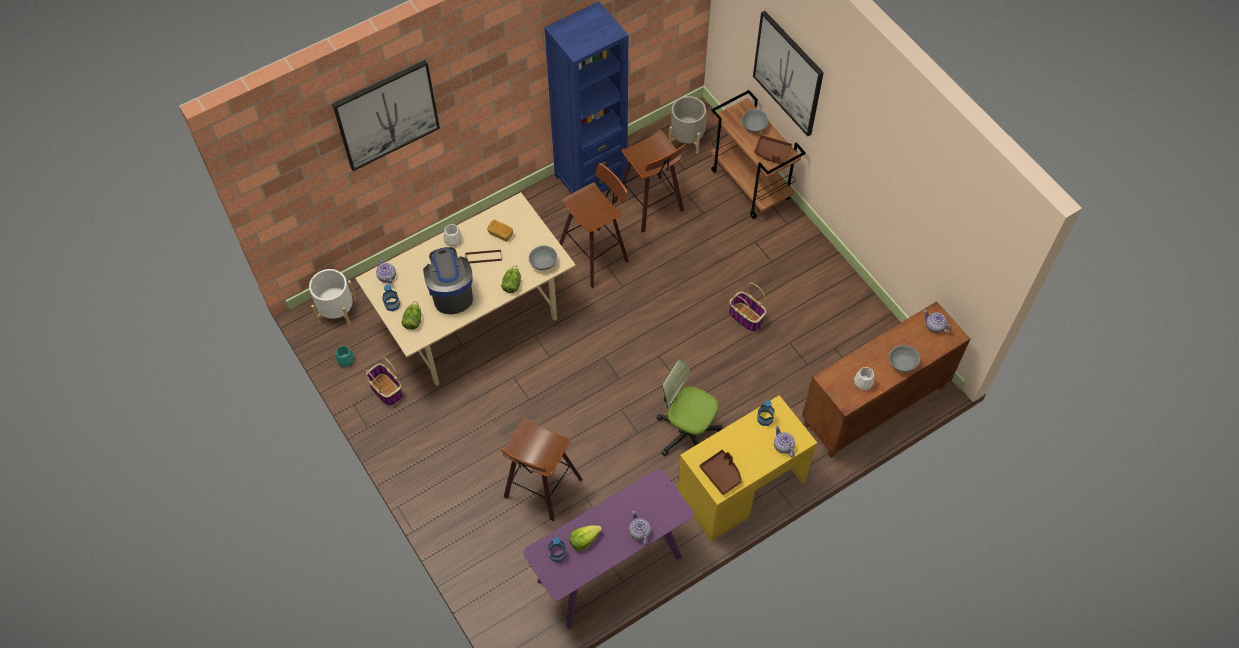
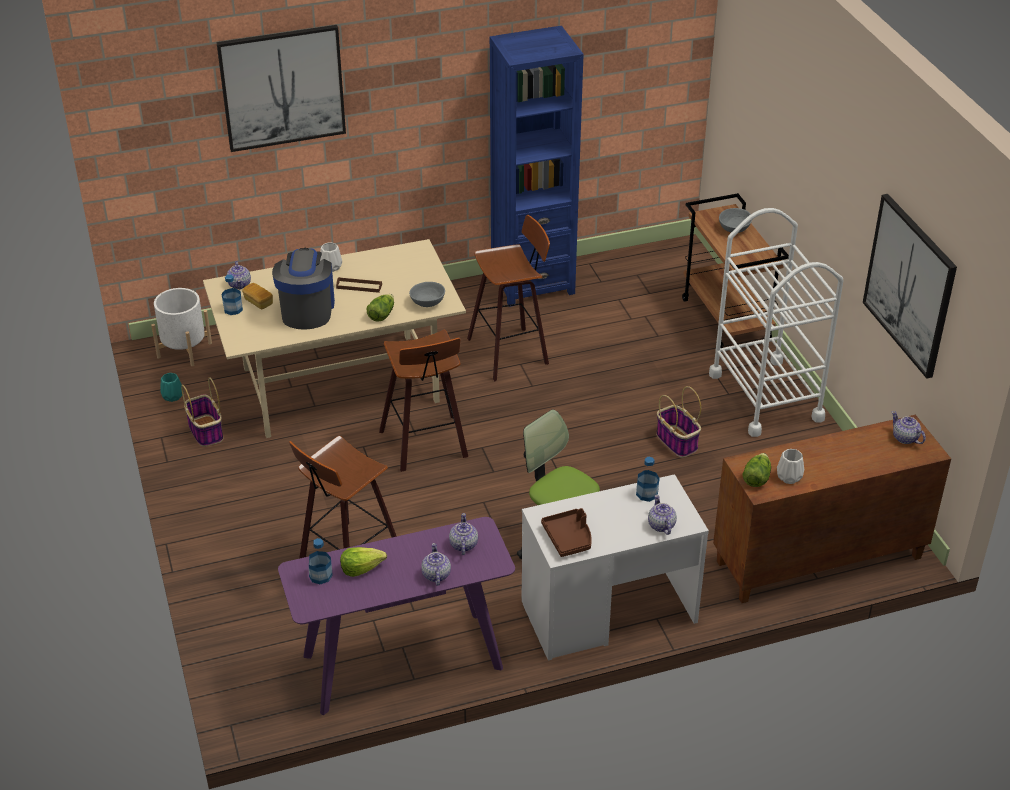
camera: 15 degrees right, 20 degrees down
(413, 320) = (250, 326): lettuce -> lettuce (756, 477)
(500, 234) = (389, 270): bread -> bread (258, 302)
(649, 500) = (463, 545): none -> teapot
(651, 206) = (596, 319): stool -> stool (427, 445)
(686, 139) = (662, 267): grey planter -> none
(741, 488) = (608, 612): yellow desk -> white desk
(772, 153) = (748, 255): brown tray -> none
(788, 73) = (777, 146): picture -> picture (910, 285)
(799, 257) = (766, 396): none -> white cart
(902, 363) = (849, 466): grey bowl -> none

